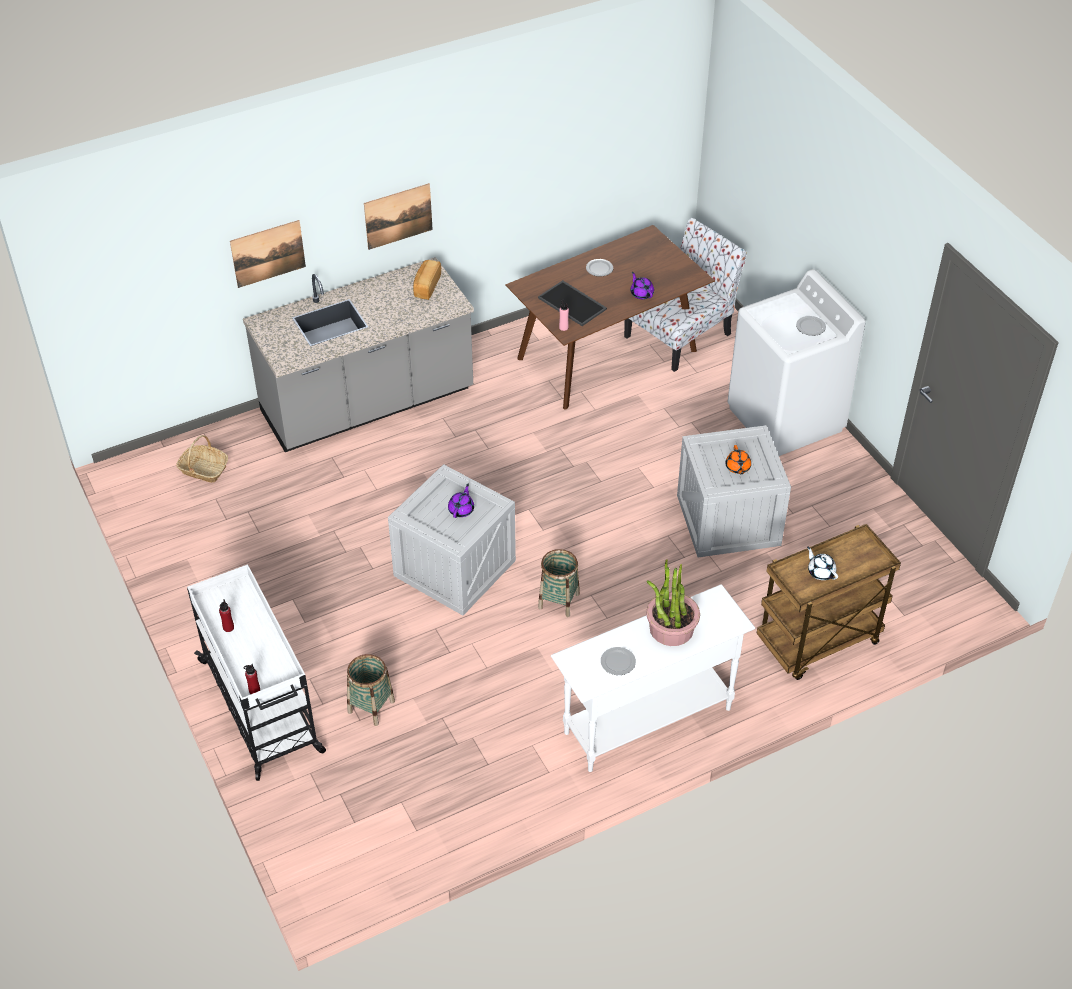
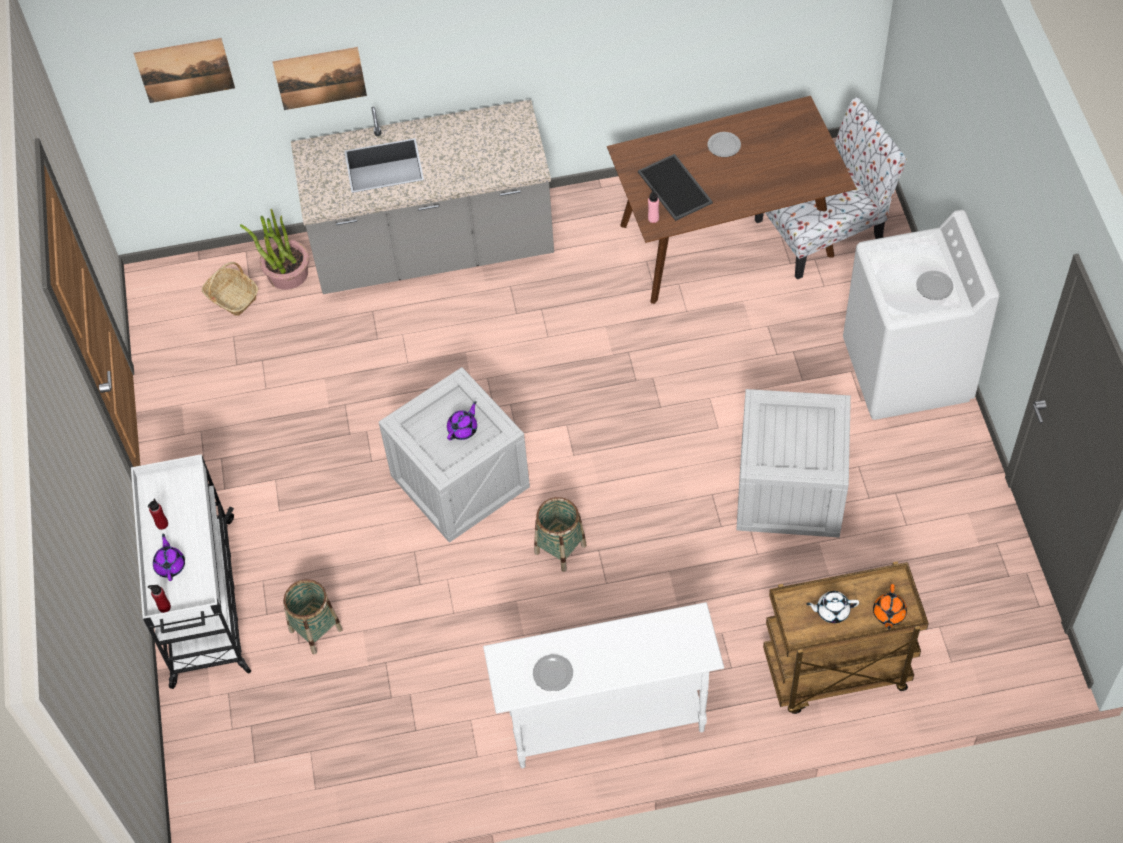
camera: 20 degrees right, 10 degrees up
(398, 216) = (483, 53): picture -> picture (185, 70)
(426, 286) = (506, 138): bread -> none
(641, 293) = (761, 189): purple teapot -> purple teapot (170, 565)
(671, 628) = (627, 646): potted plant -> potted plant (287, 273)
(737, 467) = (796, 444): orange teapot -> orange teapot (888, 614)
(821, 572) = (832, 611): white teapot -> white teapot turned 75 degrees counterclockwise

